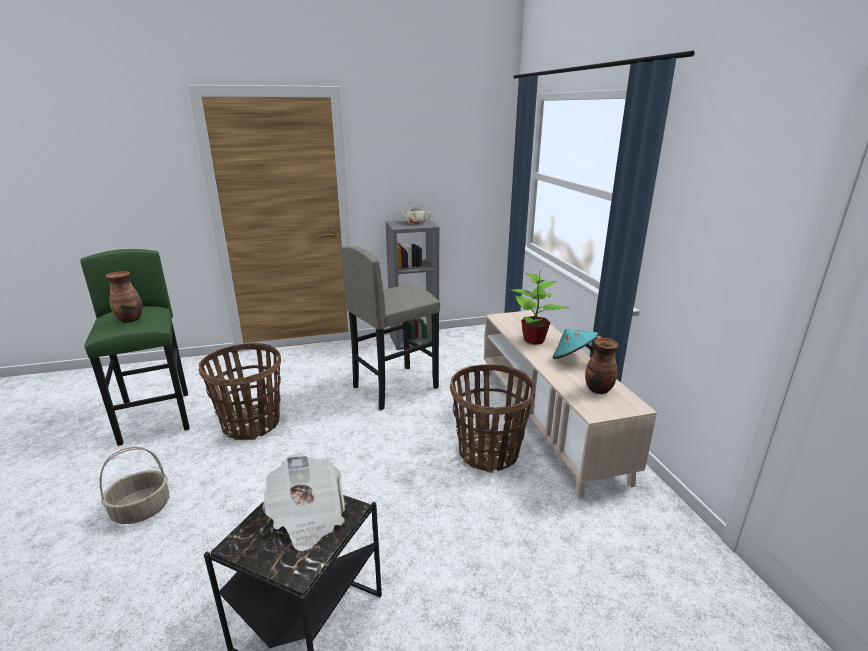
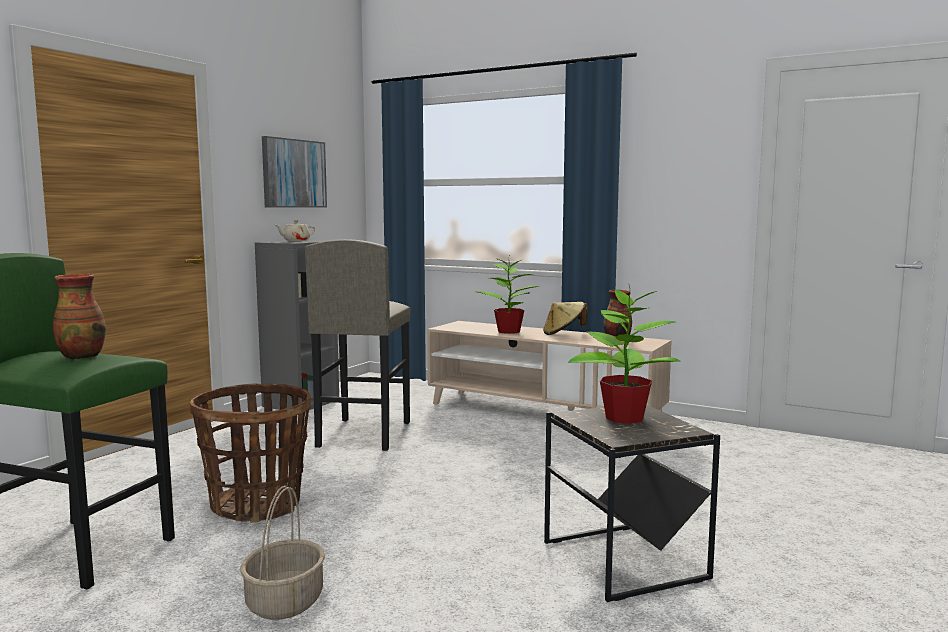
camera: 45 degrees left, 15 degrees down
(307, 517) = (623, 417): newspaper -> potted plant
(428, 166) = (294, 173): none -> picture
(489, 452) = (541, 440): basket -> none
(573, 359) = (564, 333): turquoise hat -> beige hat

